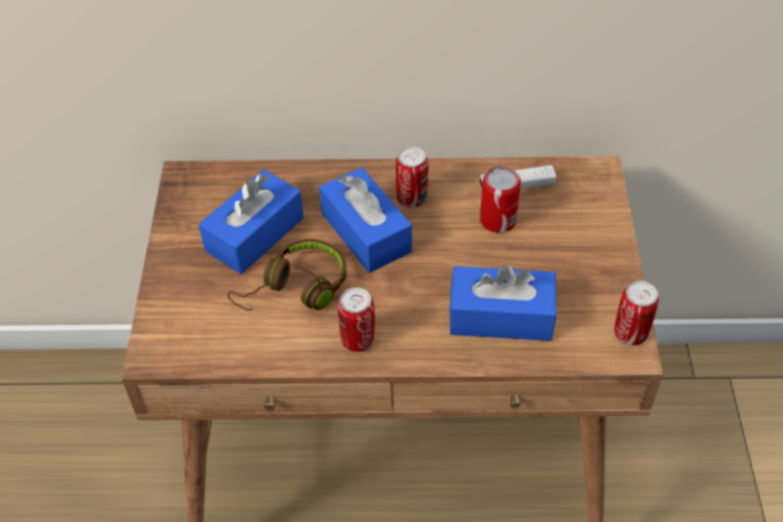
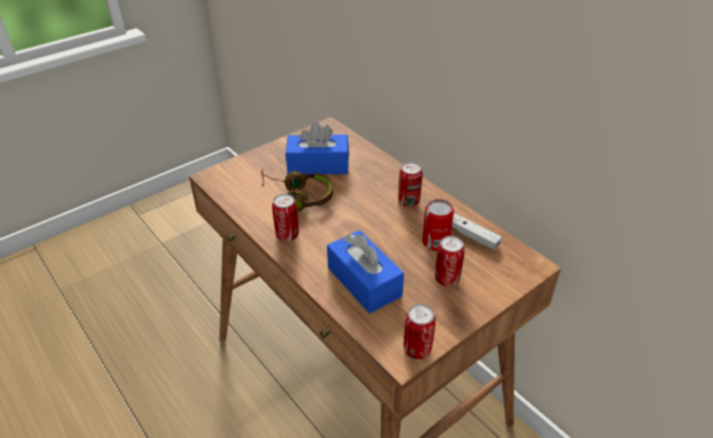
camera: 50 degrees right, 10 degrees down
(366, 233) = (364, 199): blue tissue box -> none
(558, 248) = (447, 279): none -> can

